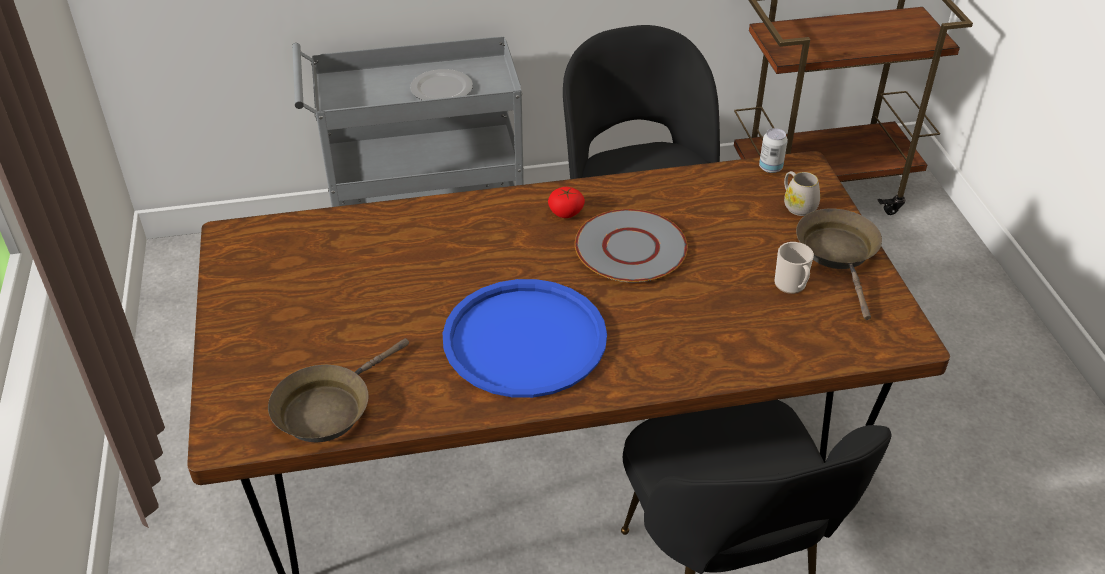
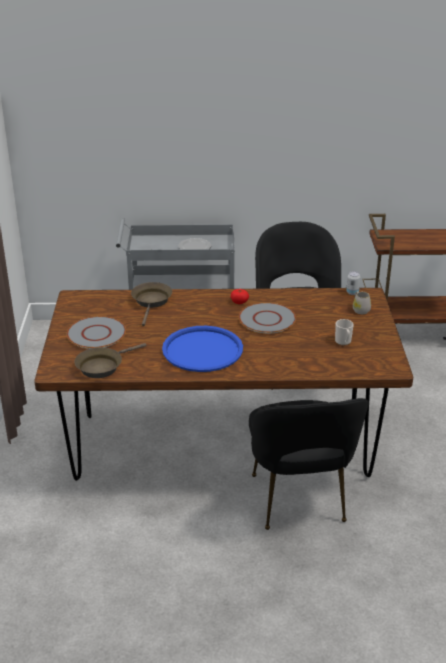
camera: 10 degrees right, 10 degrees down
(298, 324) = (96, 334): none -> grey plate
(839, 254) = (373, 331): brown frying pan -> brown frying pan (151, 302)

